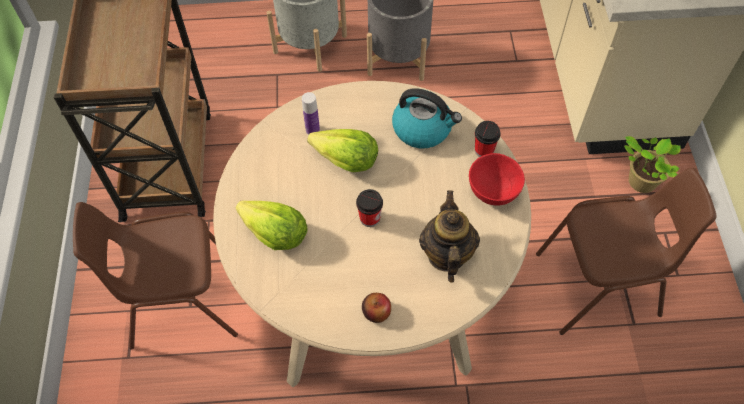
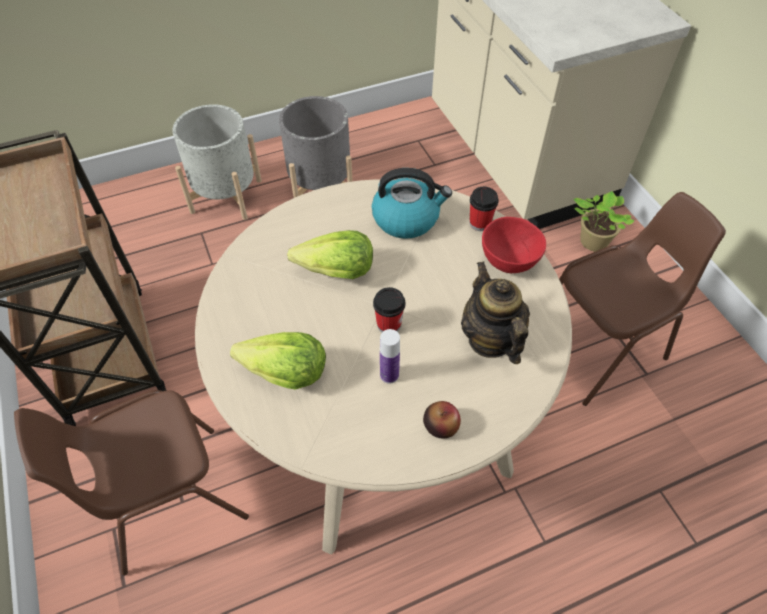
camera: 20 degrees left, 5 degrees down
(312, 130) = (286, 249): bottle -> bottle (389, 375)

